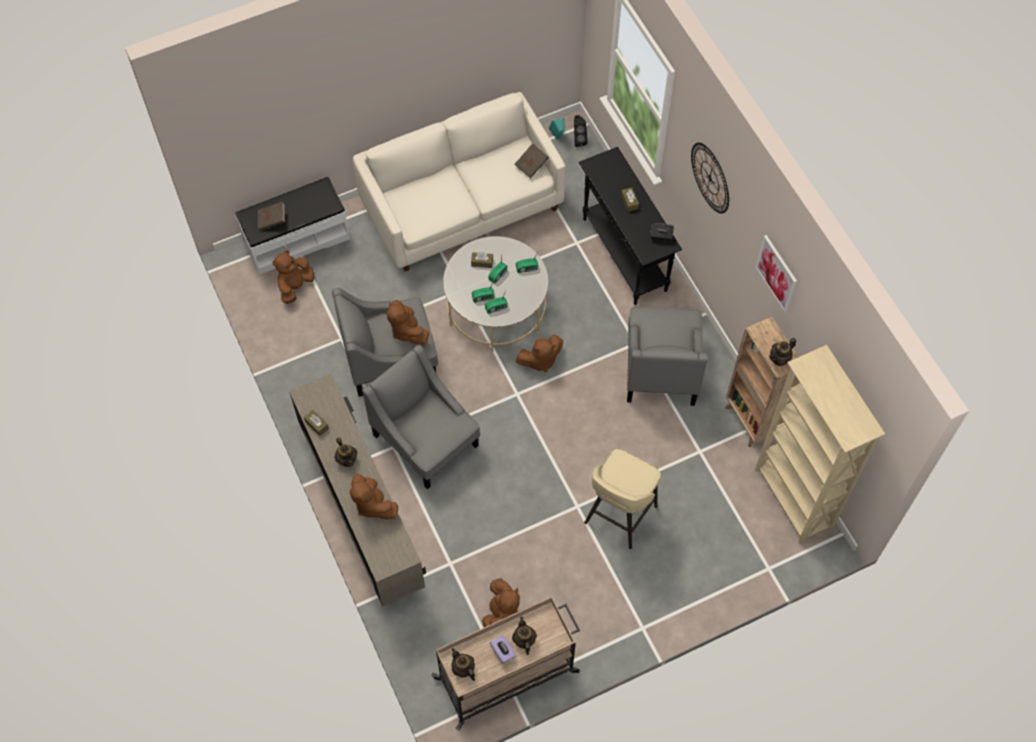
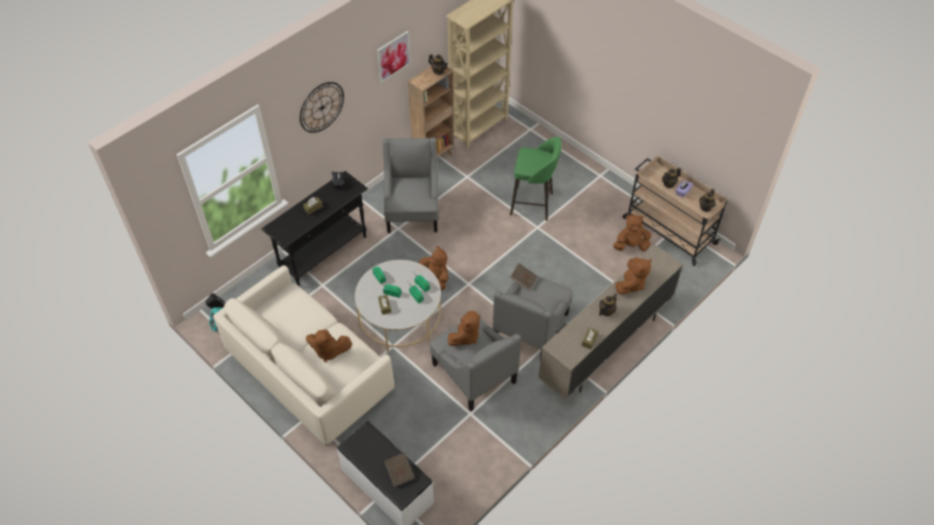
camera: 110 degrees left, 10 degrees down
(295, 286) = (434, 468): brown plush toy -> brown plush toy (328, 351)
(531, 165) = (282, 297): brown book -> brown book (523, 280)
(619, 516) = (533, 204): beige stool -> green stool
(661, 368) = (412, 210): grey armchair -> grey armchair turned 75 degrees counterclockwise

